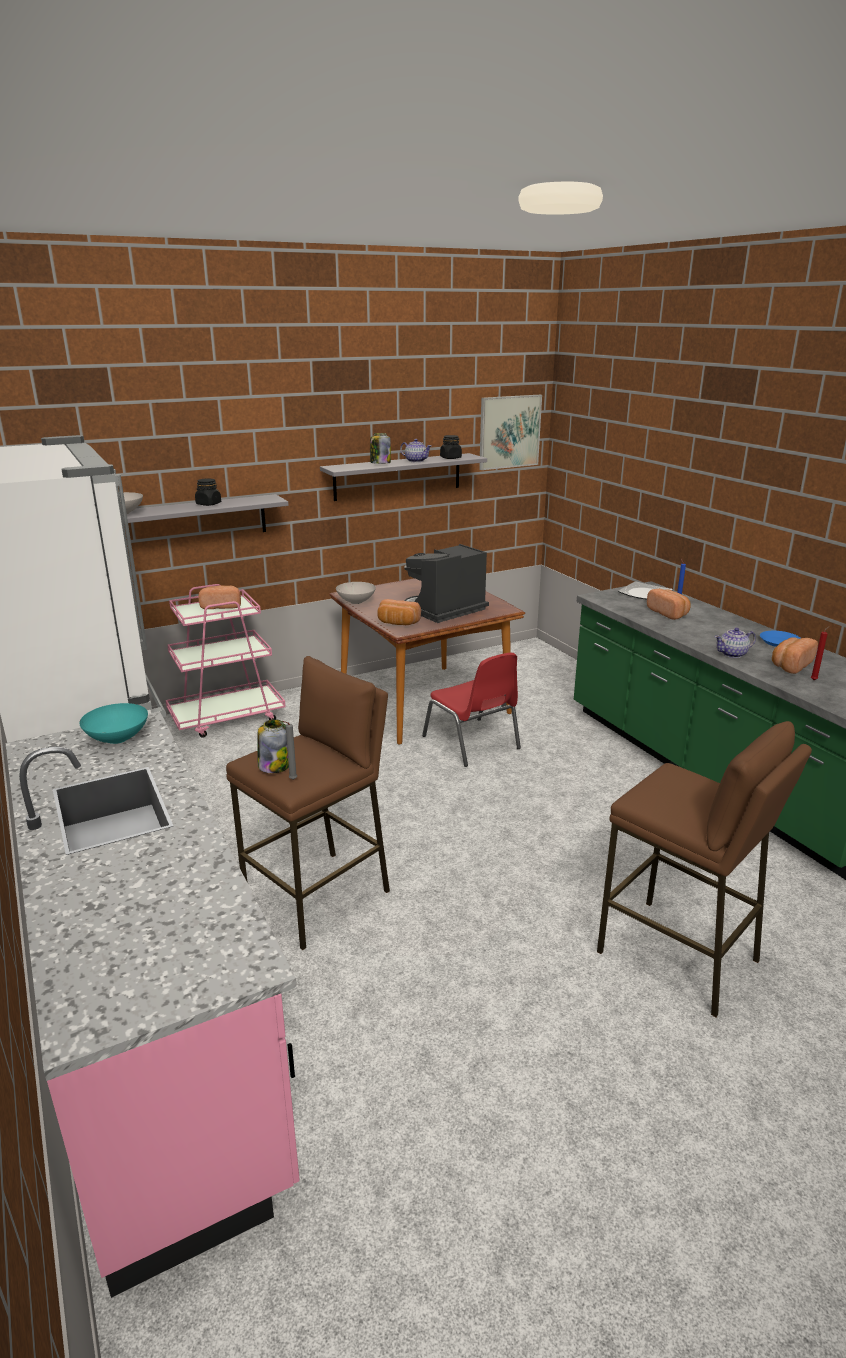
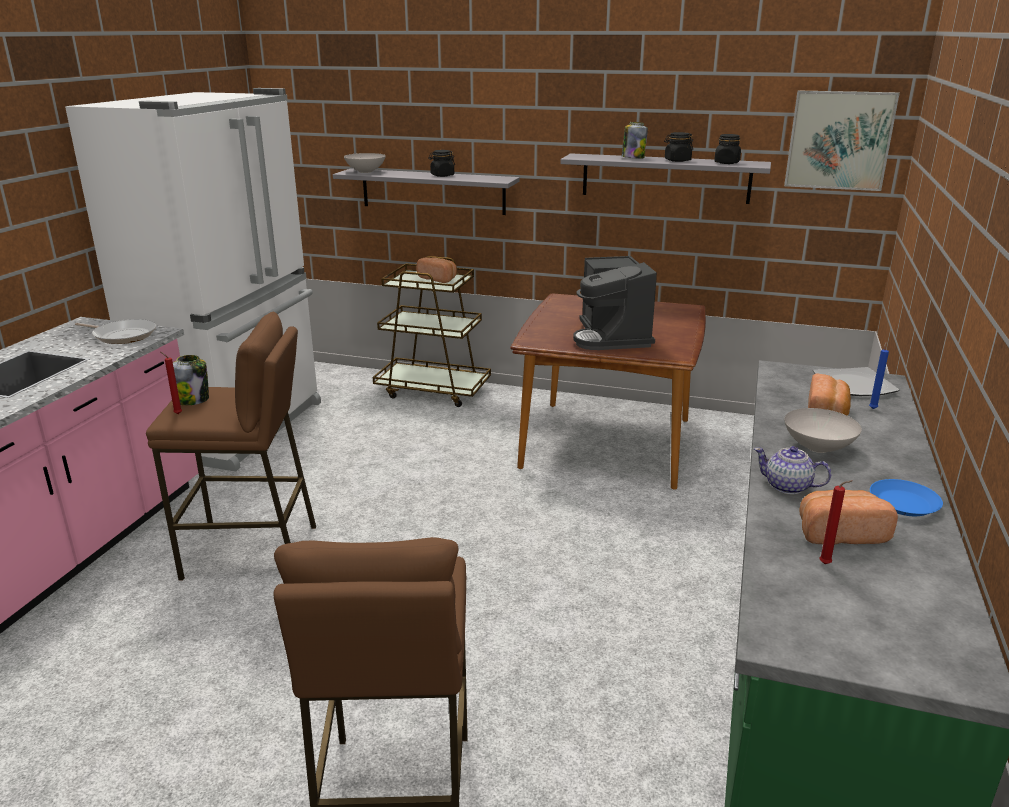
camera: 45 degrees right, 0 degrees up
(117, 738) = (122, 335): turquoise bowl -> frying pan
(227, 717) = (433, 390): pink cart -> brown cart
(291, 780) = (177, 414): grey candle -> red candle
(356, 601) = (553, 306): white bowl -> white bowl (819, 447)
(397, 623) = (542, 334): bread -> none
(416, 461) = (677, 160): teapot -> black jar
(444, 611) = (612, 337): coffee machine -> coffee machine turned 105 degrees counterclockwise
(472, 743) = (585, 498): red chair -> none

